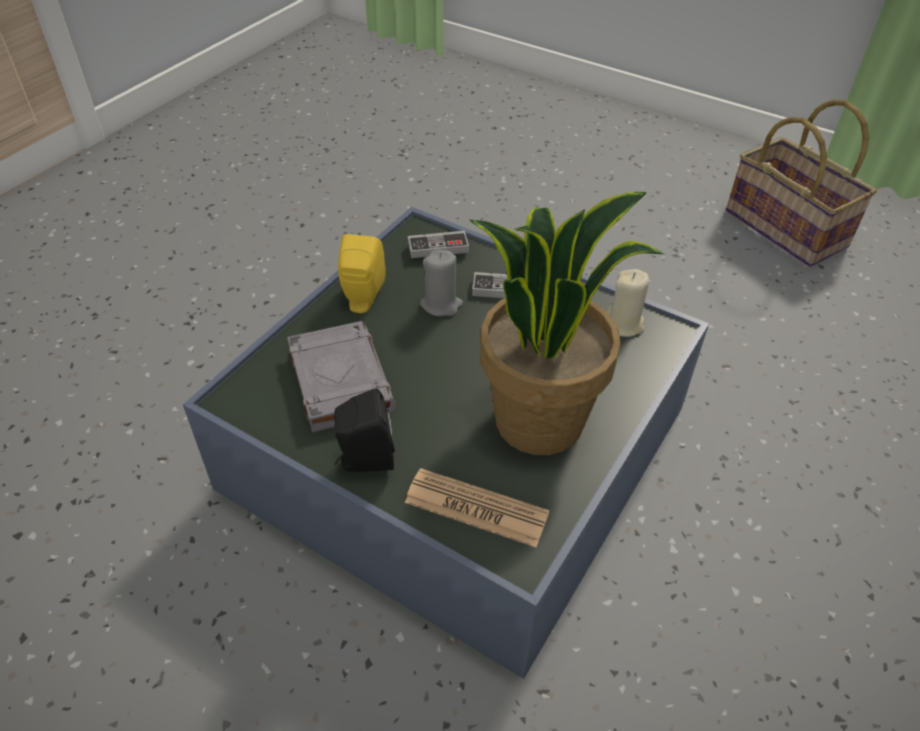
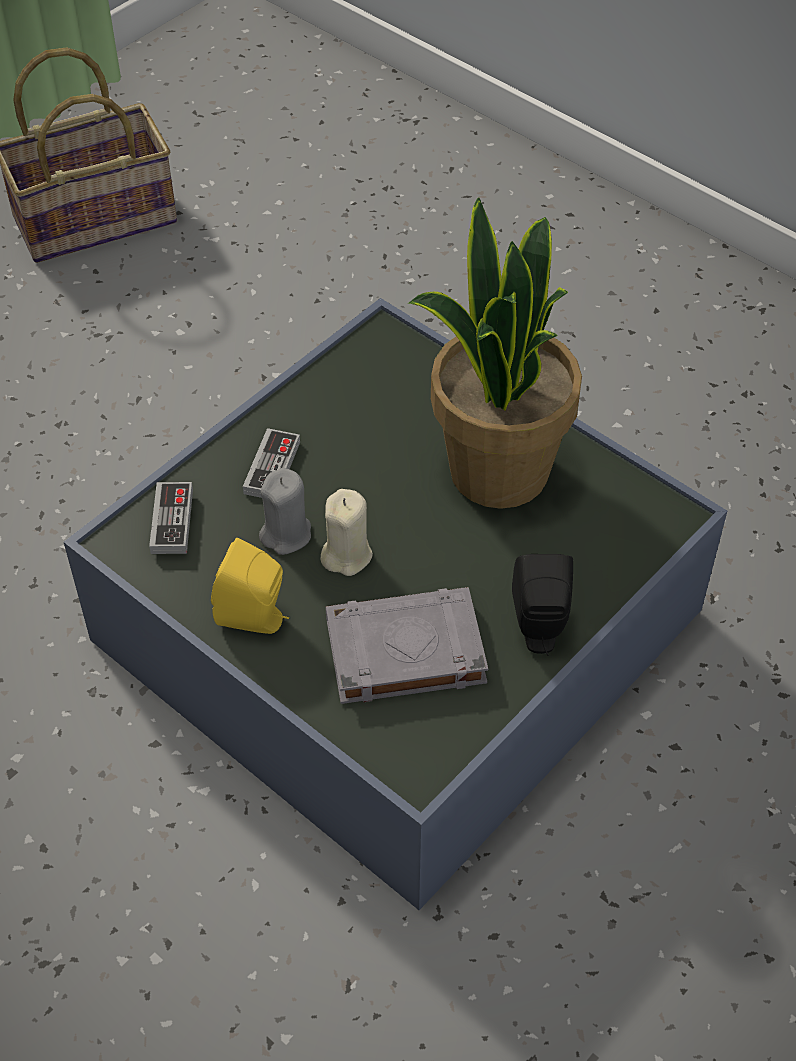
camera: 80 degrees left, 5 degrees up
(476, 508) = (610, 542): newspaper -> none
(624, 324) = (362, 369): beige candle -> beige candle (346, 555)

